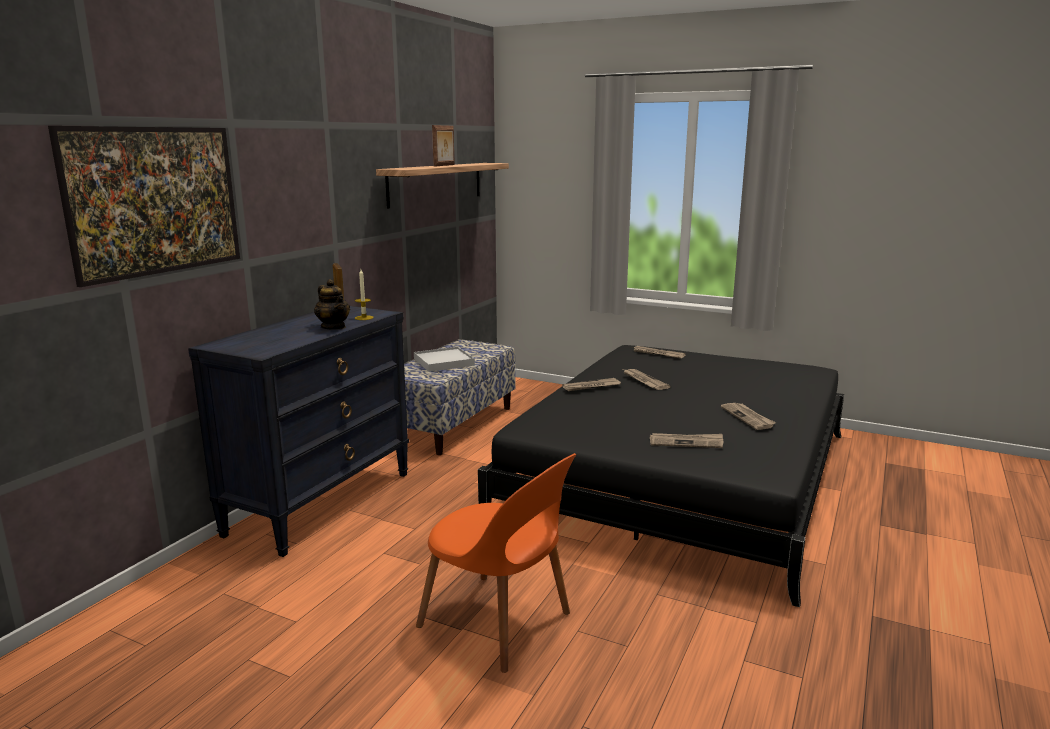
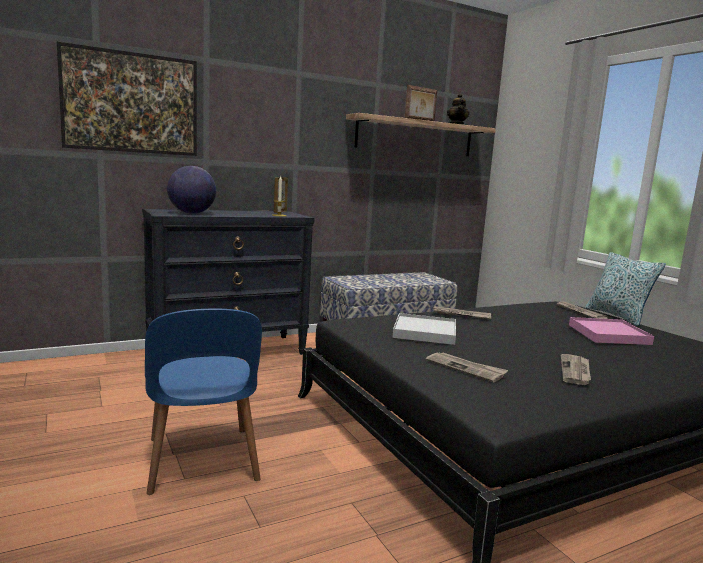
camera: 35 degrees right, 5 degrees down
(276, 341) = (191, 213): none -> globe
(333, 327) = (245, 215): teapot -> teapot (457, 124)
(444, 362) = (382, 280): white tray -> white tray (425, 332)
(499, 623) = (202, 462): orange chair -> blue chair
(644, 381) = (519, 322): newspaper -> none
(687, 350) = (617, 316): none -> pillow
(715, 373) = (608, 334): none -> pink tray

